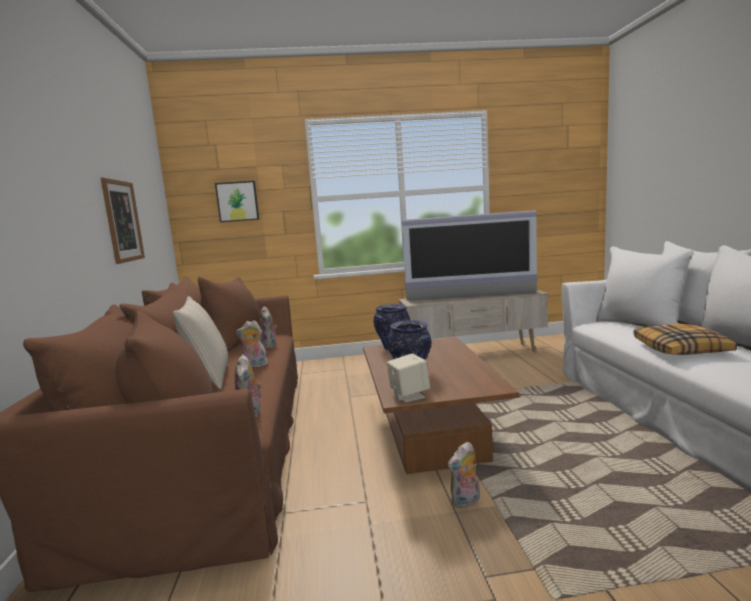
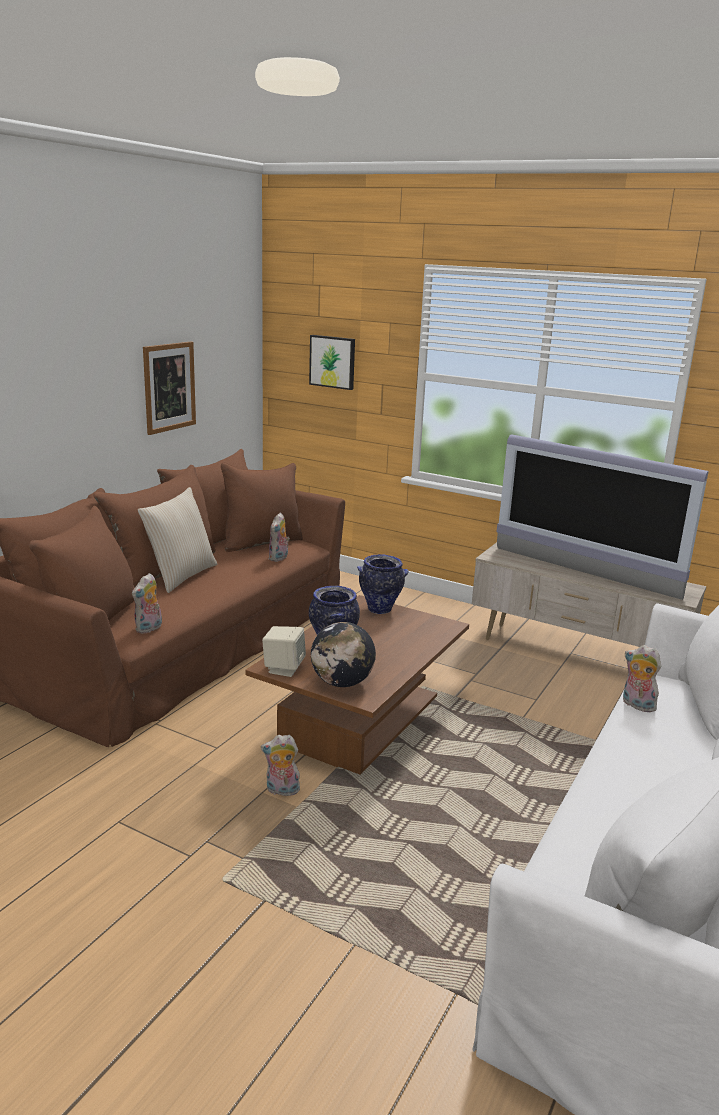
camera: 35 degrees right, 10 degrees up
(254, 365) = (229, 578): plush toy -> plush toy (636, 705)
(463, 386) = (342, 683): none -> globe
(681, 349) = (645, 758): pillow -> none

